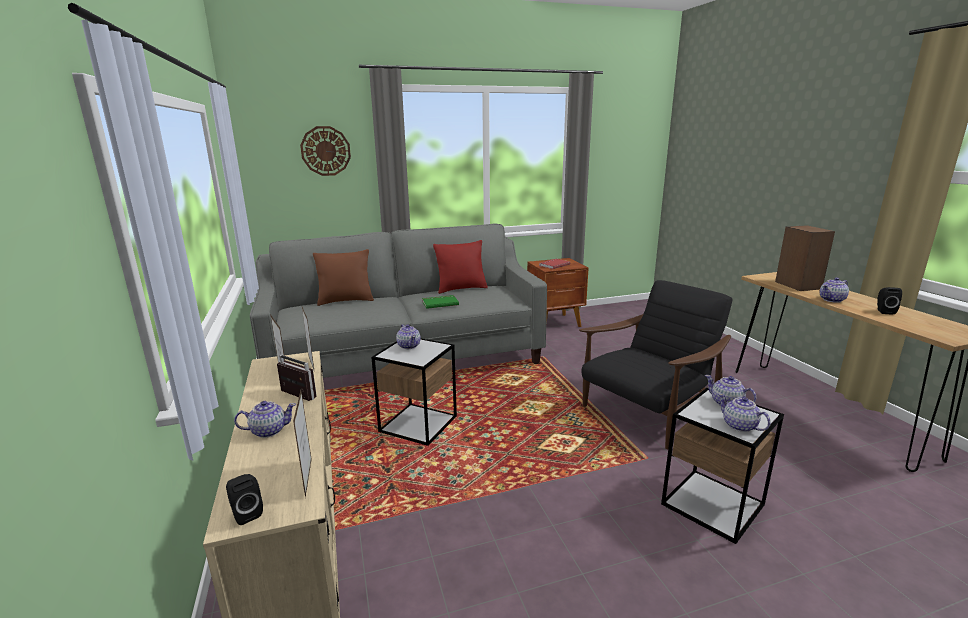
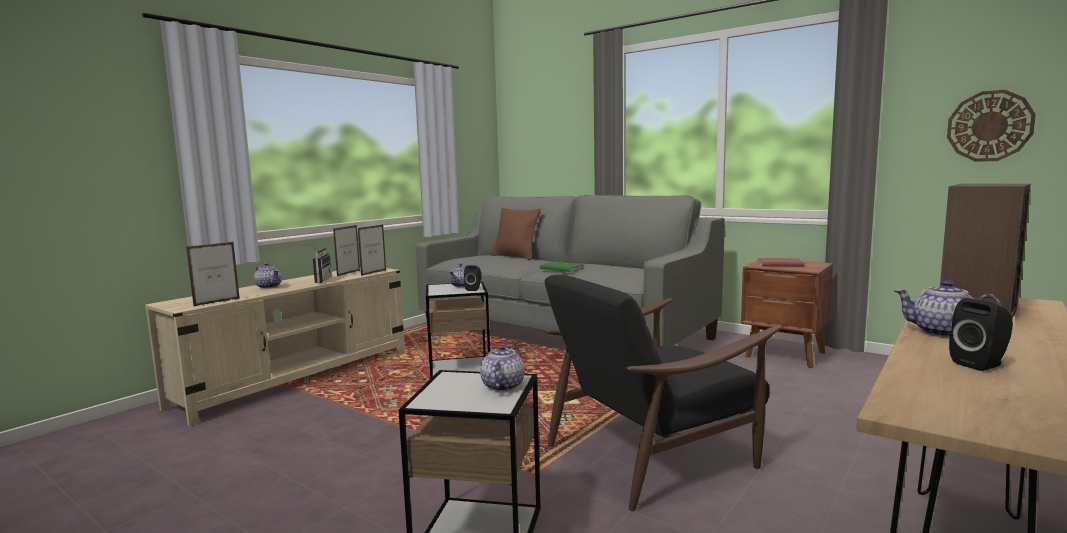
camera: 55 degrees right, 10 degrees down
(246, 513) = (174, 303): black speaker -> black speaker (474, 289)
(325, 151) = (560, 119): wall clock -> wall clock (989, 126)
(461, 289) = (619, 265): red pillow -> none
(649, 411) = (653, 453): black armchair -> black armchair turned 135 degrees clockwise
(740, 426) = (443, 398): teapot -> none

